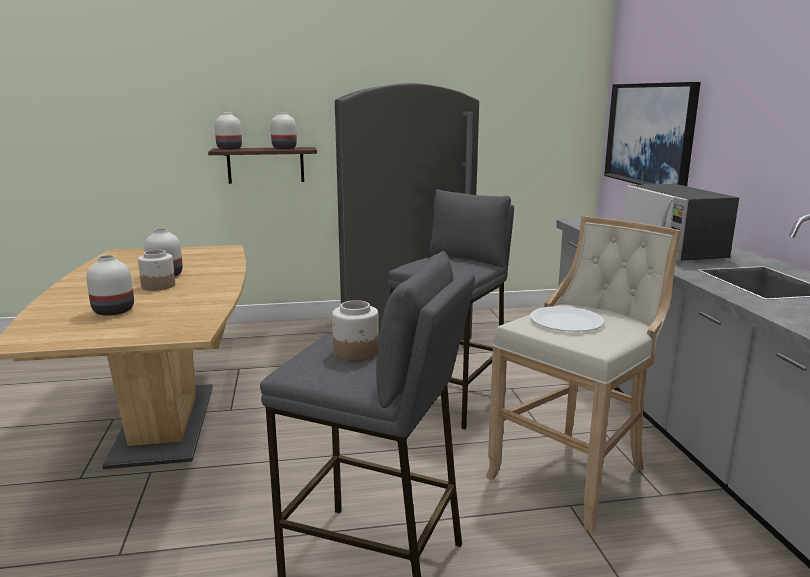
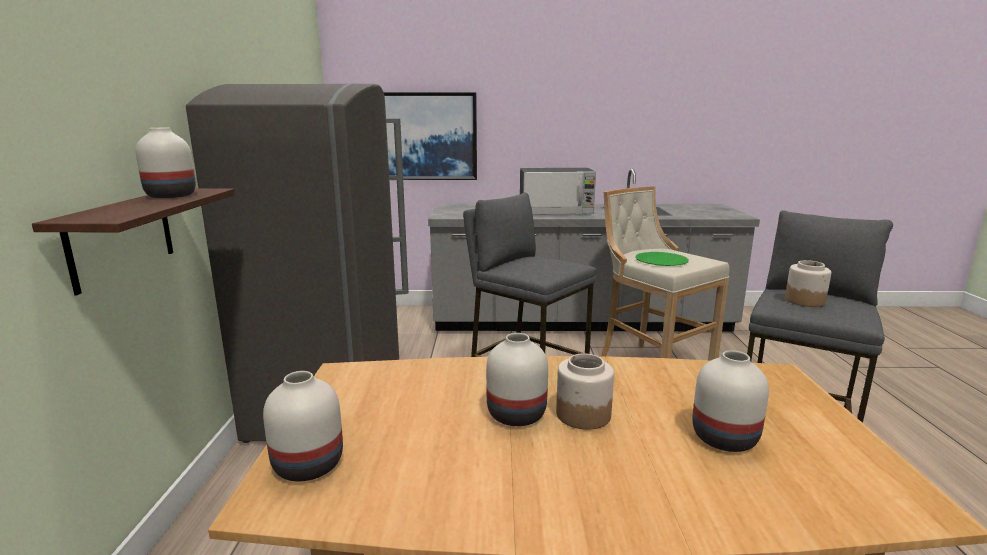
camera: 80 degrees left, 0 degrees up
(229, 149) = (100, 214): white vase -> white vase (309, 466)
(566, 321) = (661, 261): white plate -> green plate

